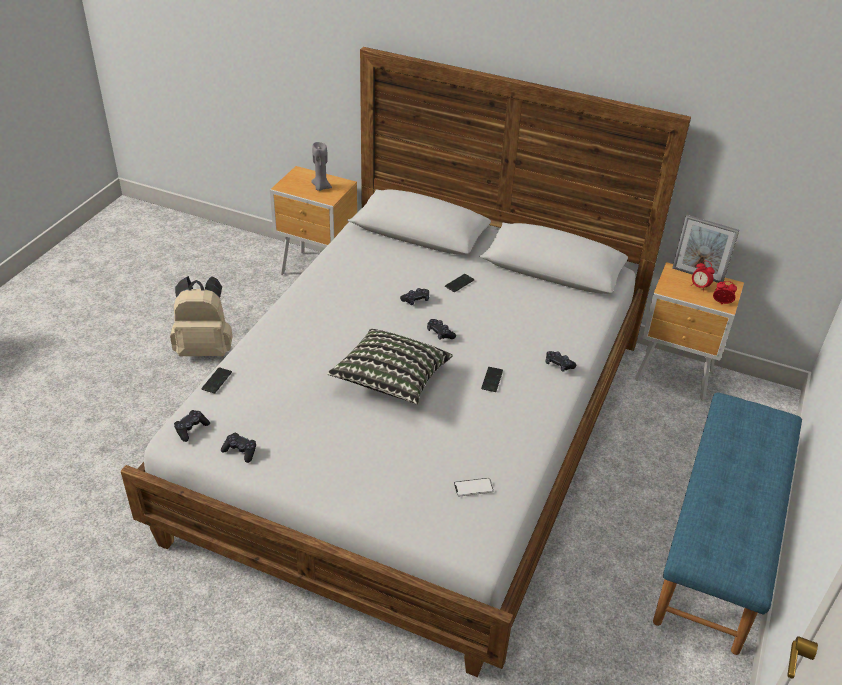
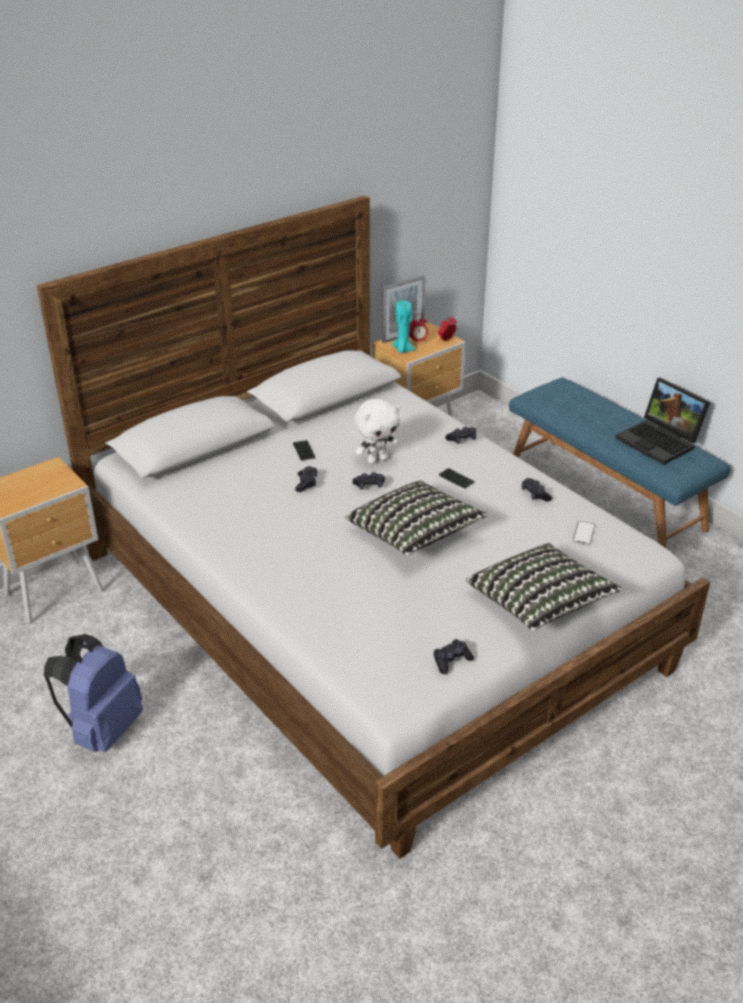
camera: 60 degrees left, 5 degrees down
(191, 429) = (394, 688): black game controller -> black game controller (535, 494)
(205, 348) = (102, 729): beige backpack -> blue backpack
(217, 381) = (328, 651): phone -> none
(321, 187) = (40, 482): grey candle -> none
(347, 484) = (539, 603): none -> pillow
(482, 326) = (377, 460): none -> white plush toy
(673, 283) = (403, 350): none -> turquoise candle
(744, 526) = (660, 441): none -> laptop

